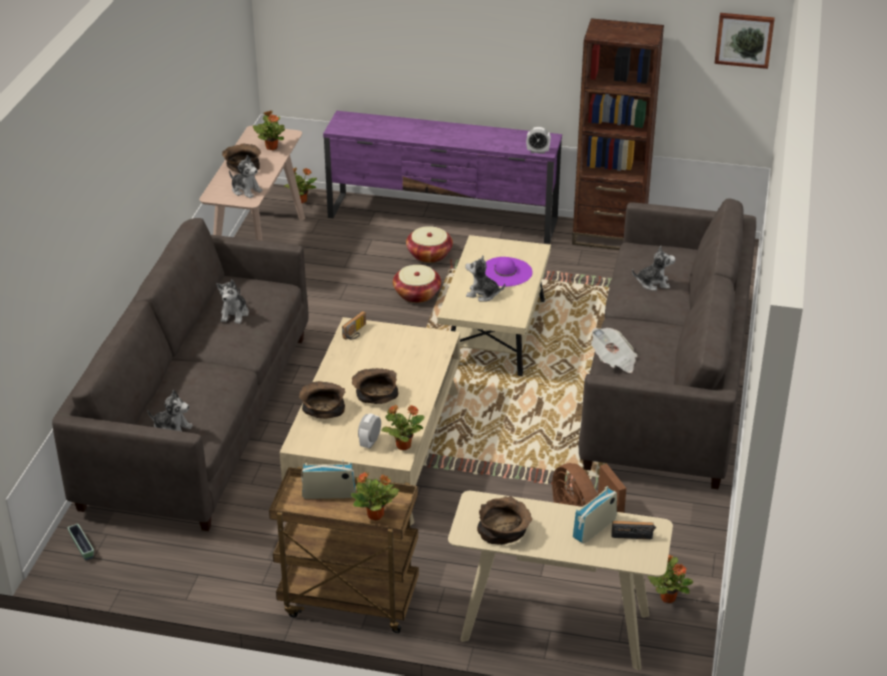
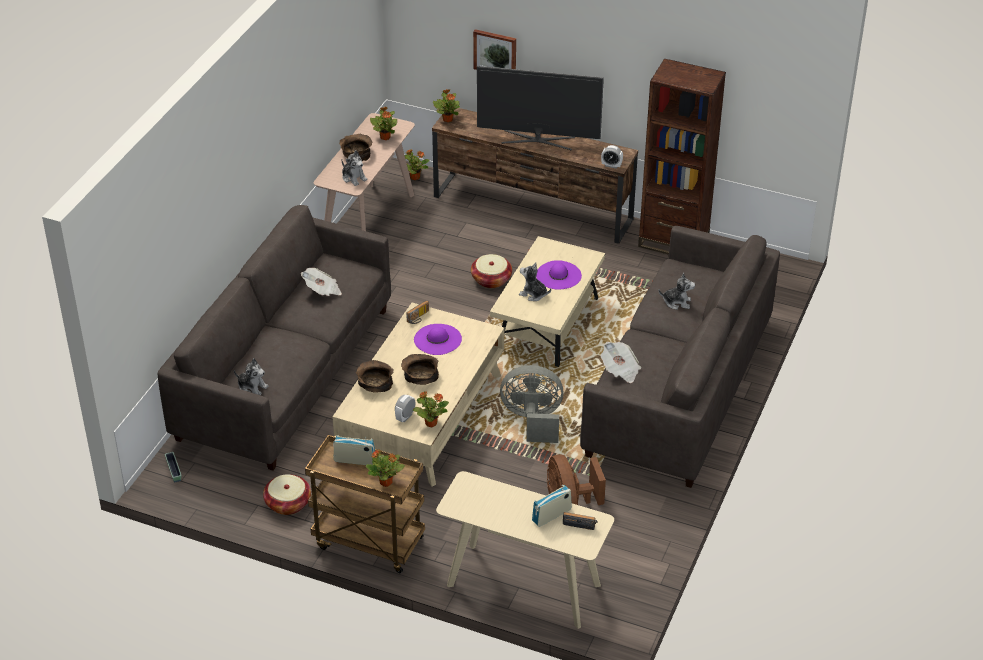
camera: 10 degrees right, 5 degrees up
(234, 314) = (322, 291): plush toy -> newspaper
(385, 353) = (437, 339): none -> purple hat
(429, 254) = (511, 243): basket -> basket (288, 503)
(443, 218) = (533, 208): purple tv stand -> brown tv stand
(447, 134) = (538, 140): none -> television
(504, 531) = (481, 508): brown bowl -> none
(509, 437) = (533, 420): none -> grey fan
(667, 597) = (620, 573): potted plant -> potted plant (447, 119)
(744, 39) = (794, 92): picture -> picture (495, 52)

